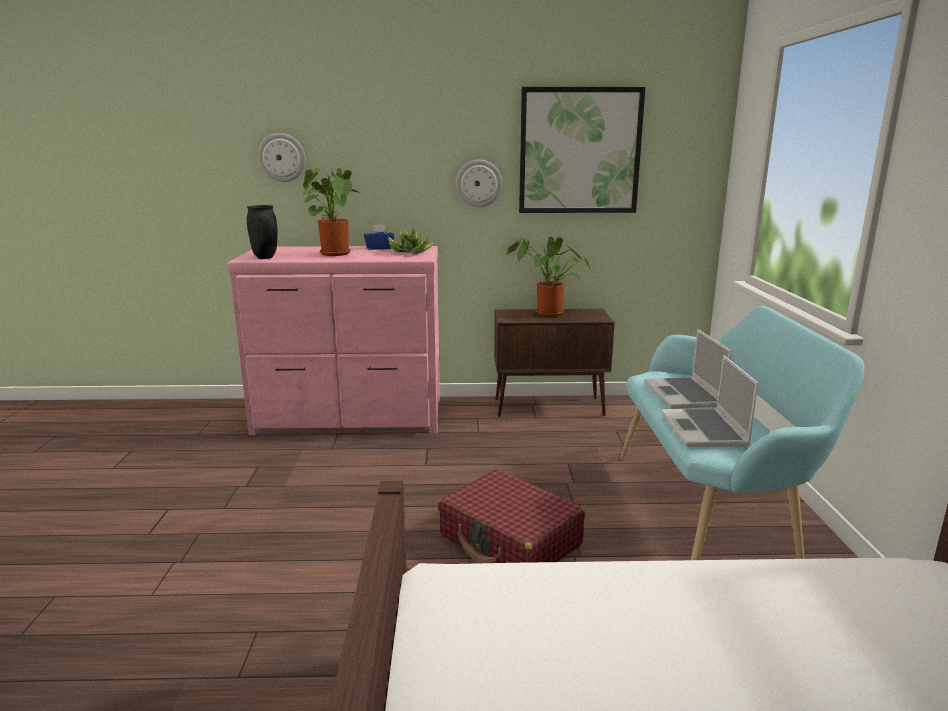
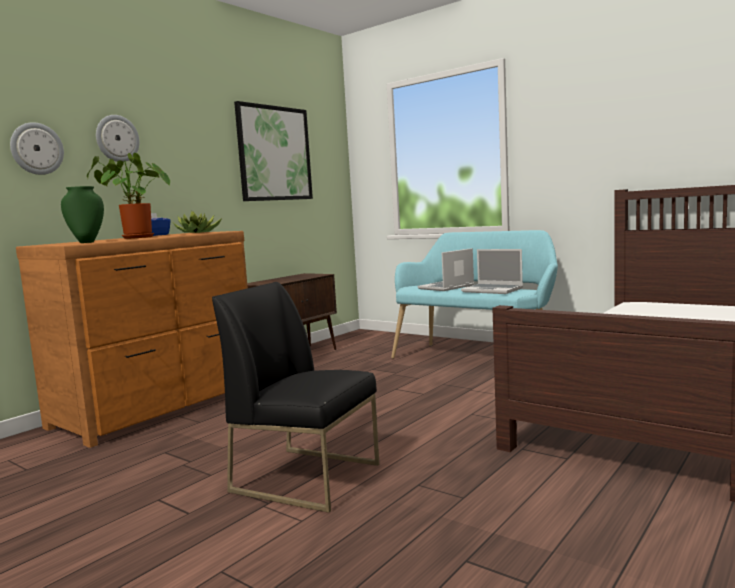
camera: 50 degrees left, 10 degrees down
(242, 557) = (307, 477): none -> black chair
(264, 258) = (86, 242): black vase -> green vase
(350, 417) = (160, 407): pink dresser -> brown dresser
(479, 183) = (213, 177): wall clock -> wall clock (117, 138)
(510, 540) = (430, 399): red suitcase -> none
(546, 314) = (281, 279): potted plant -> none
(684, 395) = (446, 287): laptop -> laptop turned 105 degrees clockwise

